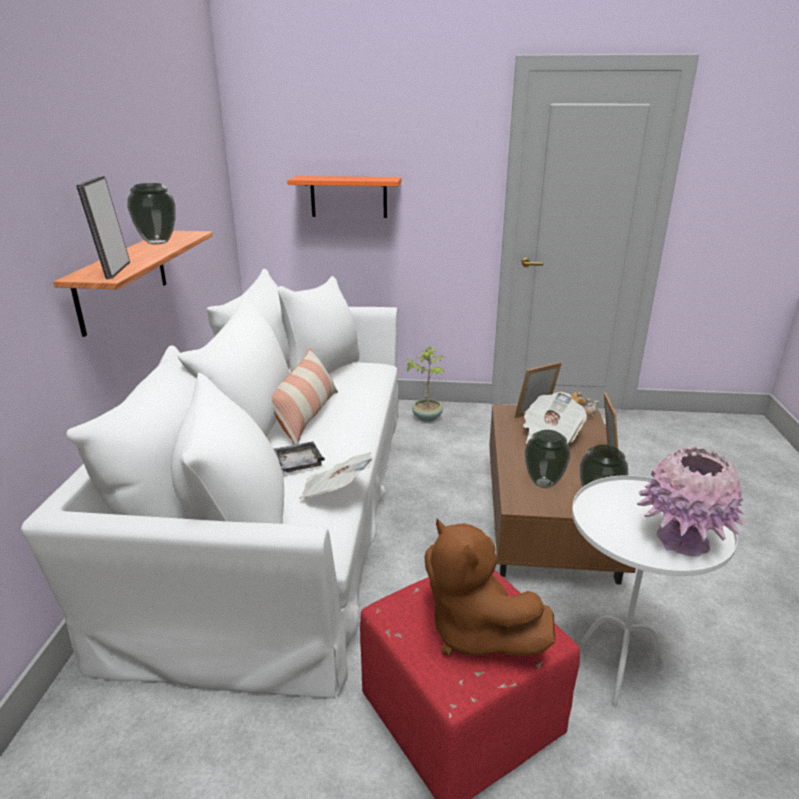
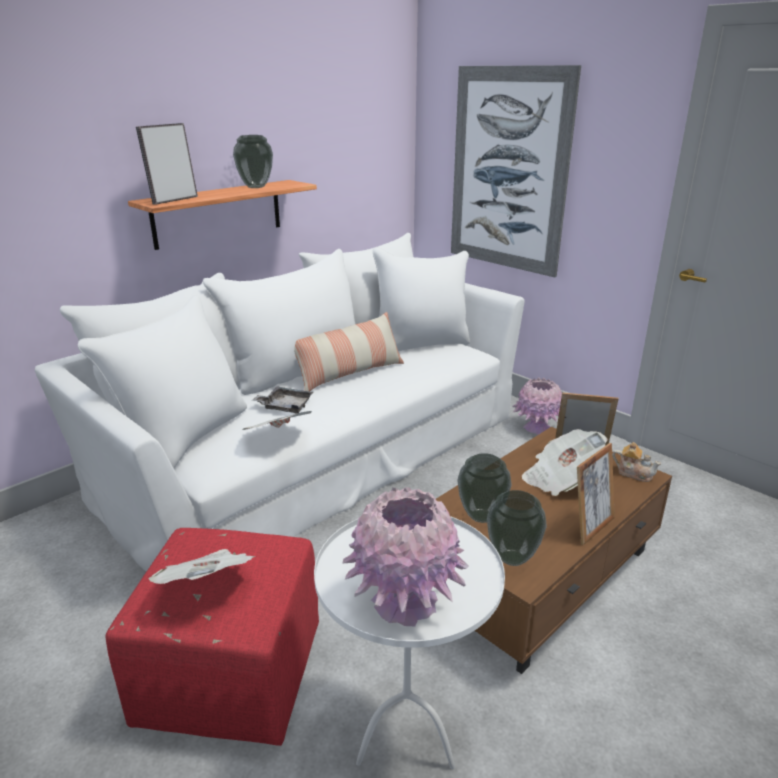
camera: 40 degrees right, 0 degrees up
(348, 197) = (508, 171): orange shelf -> picture
(427, 417) = (537, 428): potted plant -> pink vase
(474, 632) = (207, 586): brown plush toy -> newspaper

